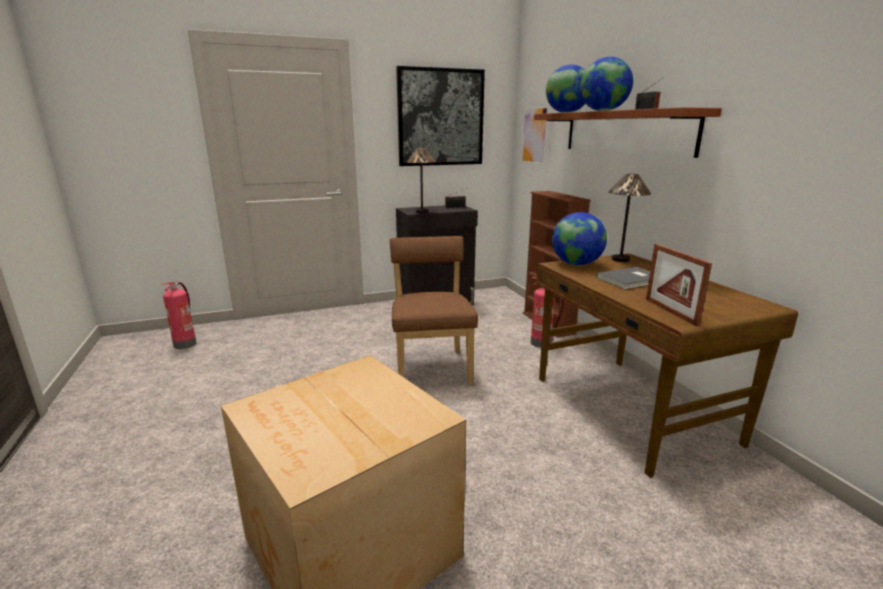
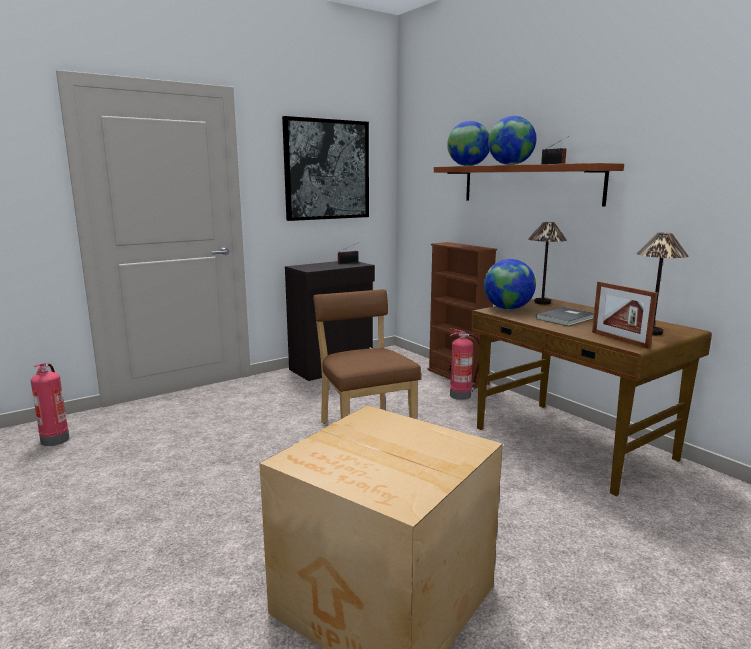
camera: 15 degrees left, 5 degrees down
(422, 212) = (319, 269): table lamp -> table lamp (652, 332)
(535, 135) = (425, 188): picture -> none

